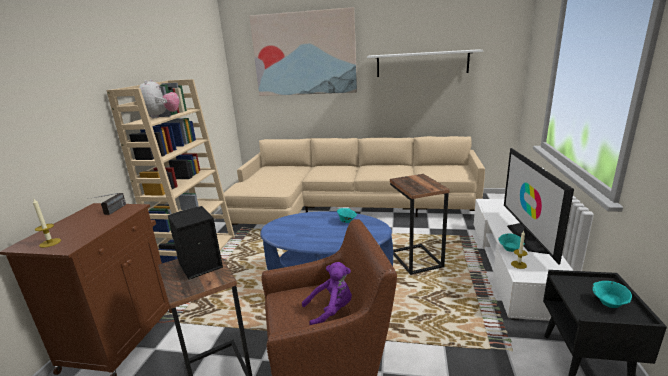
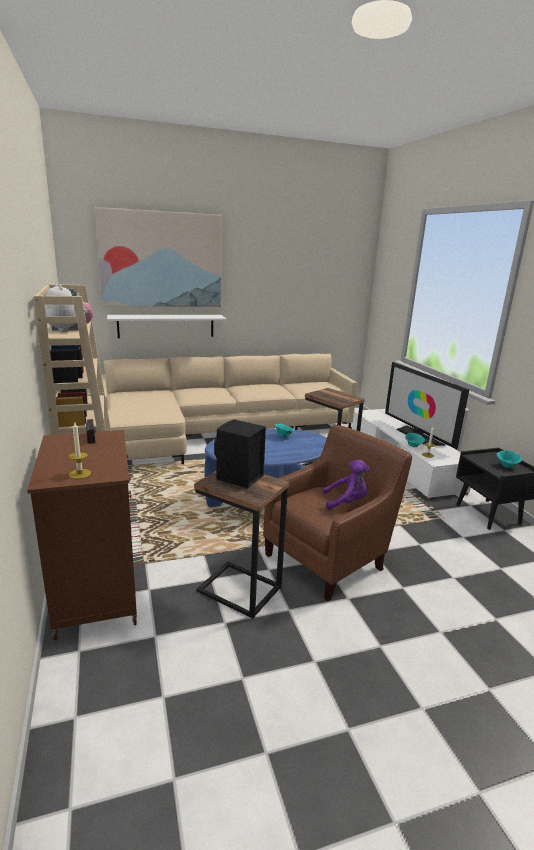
camera: 30 degrees left, 0 degrees up
(331, 311) = (346, 502): purple plush toy -> purple plush toy turned 45 degrees clockwise
(422, 63) = (286, 280): white shelf -> white shelf (166, 326)

